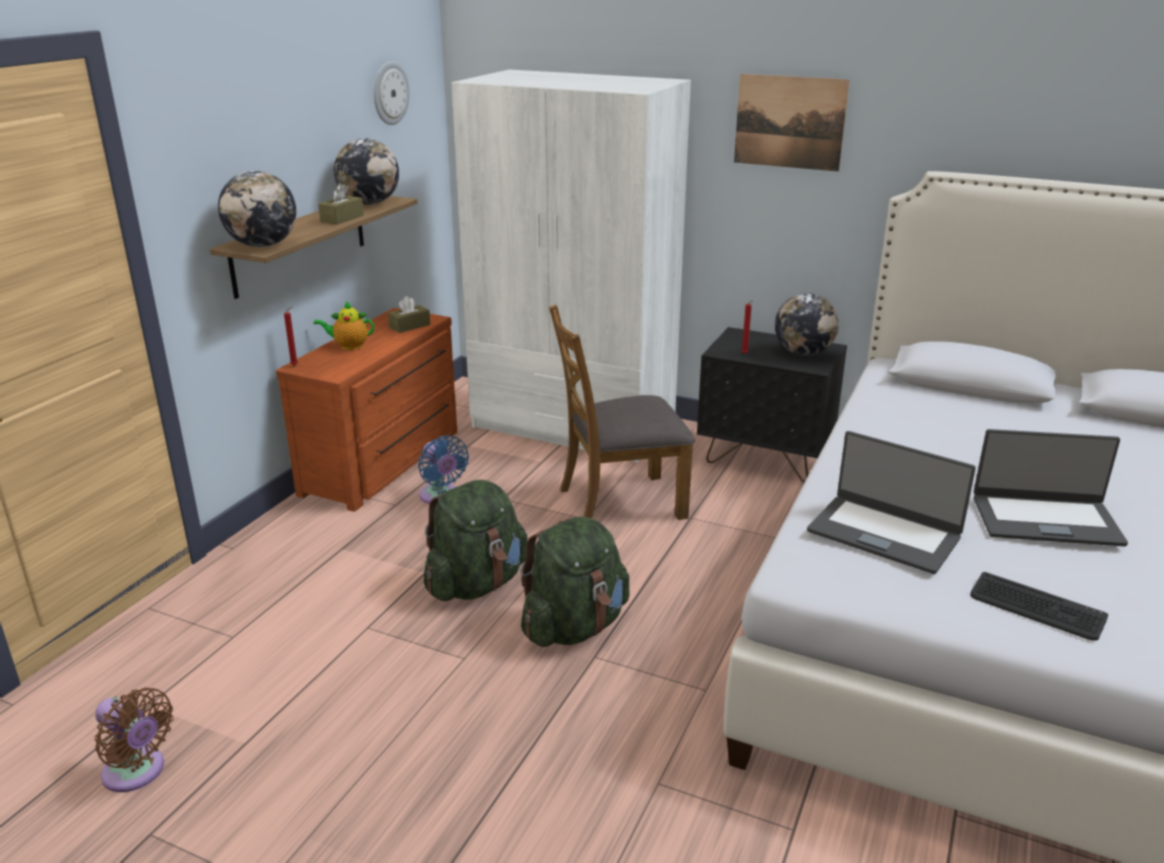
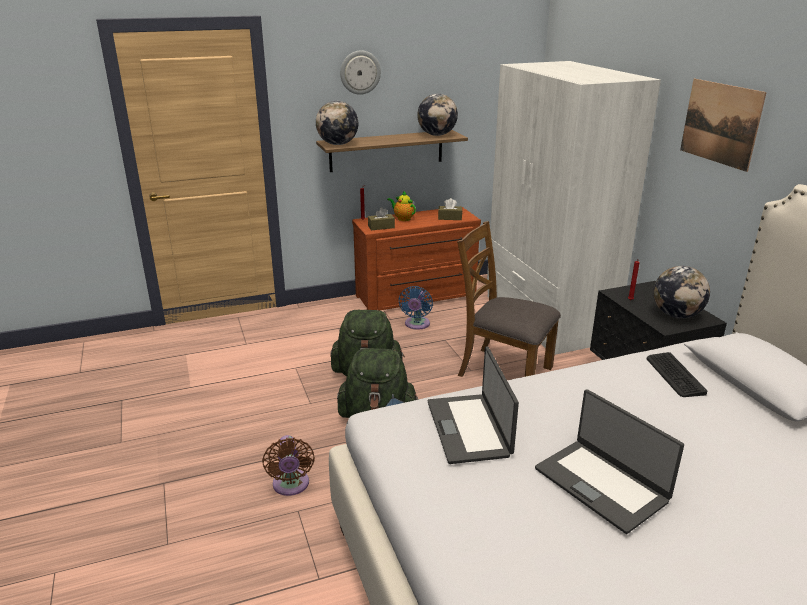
camera: 45 degrees right, 0 degrees up
(137, 773) = (148, 376): brown fan -> brown fan (291, 486)
(342, 218) = (404, 139): brown tissue box -> brown tissue box (381, 227)
(389, 93) = (484, 68): wall clock -> wall clock (360, 72)
(1036, 608) = (474, 521): keyboard -> keyboard (674, 375)

